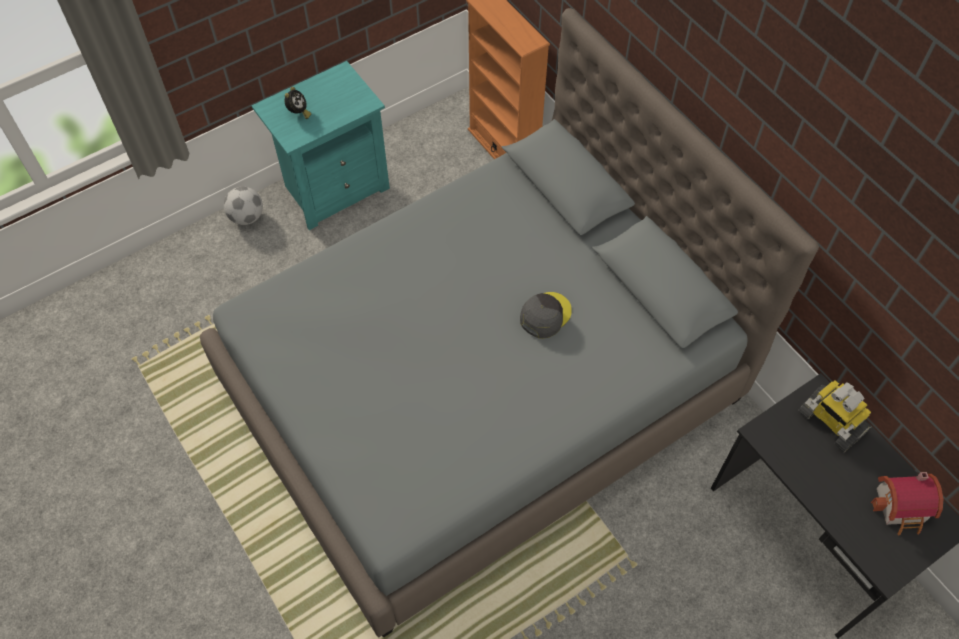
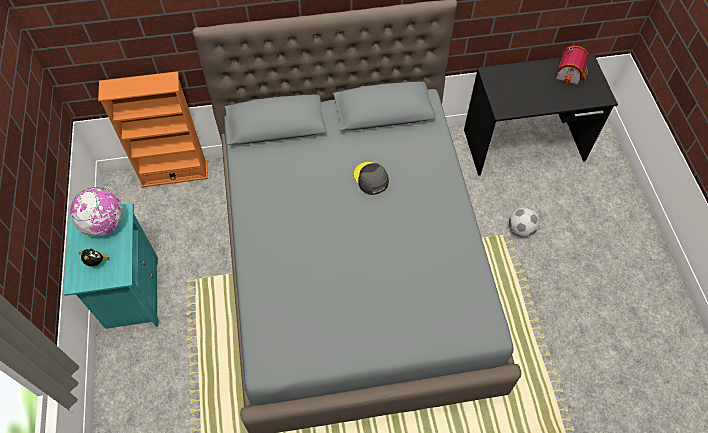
camera: 65 degrees left, 0 degrees up
(247, 217) = (115, 367): football -> football (521, 229)
(346, 96) = (105, 224): none -> globe
(830, 422) = (509, 78): toy robot -> none

